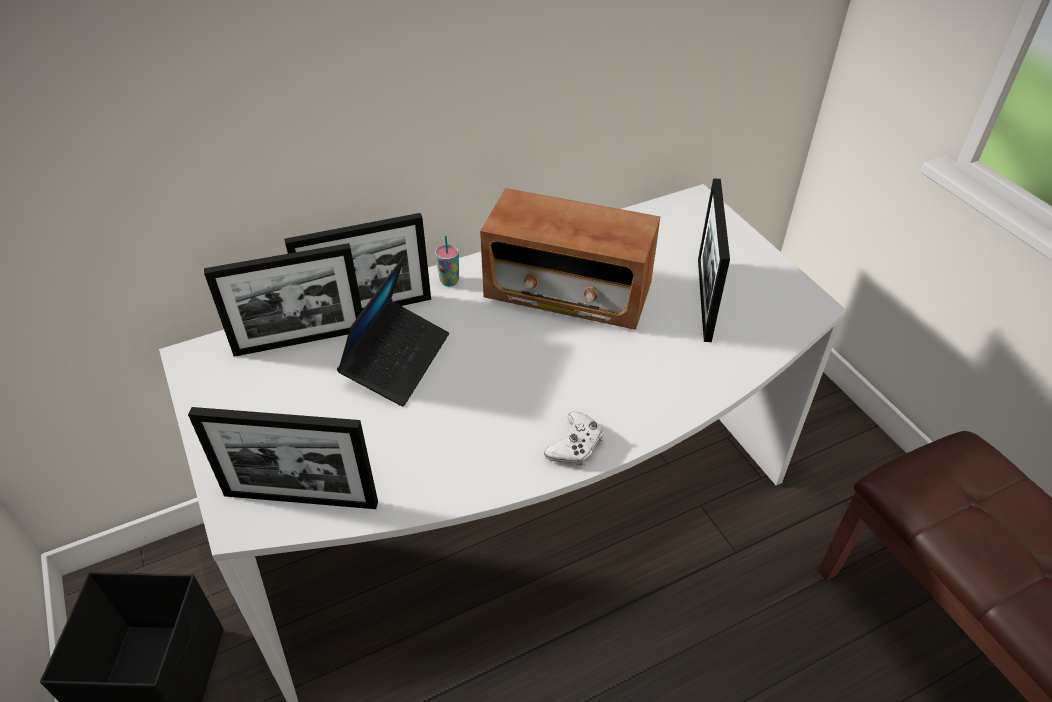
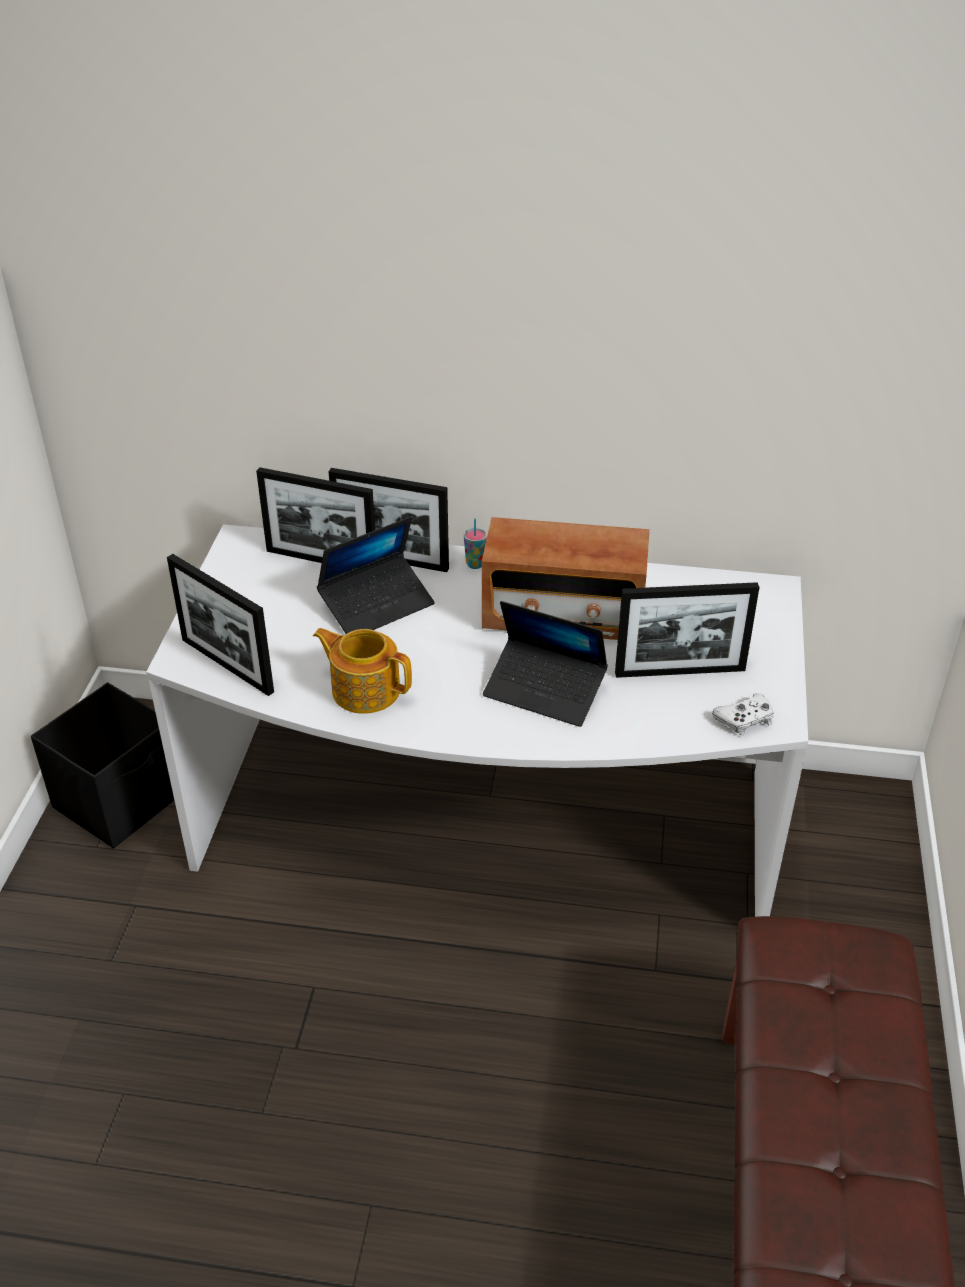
camera: 35 degrees right, 5 degrees down
(465, 450) = (365, 689): none -> teapot
(567, 293) = (563, 615): radio -> radio turned 45 degrees counterclockwise
(576, 445) = (448, 726): white game controller -> white game controller (745, 719)
(621, 368) = (545, 690): none -> laptop
(704, 298) = (680, 671): picture frame -> picture frame turned 135 degrees counterclockwise

